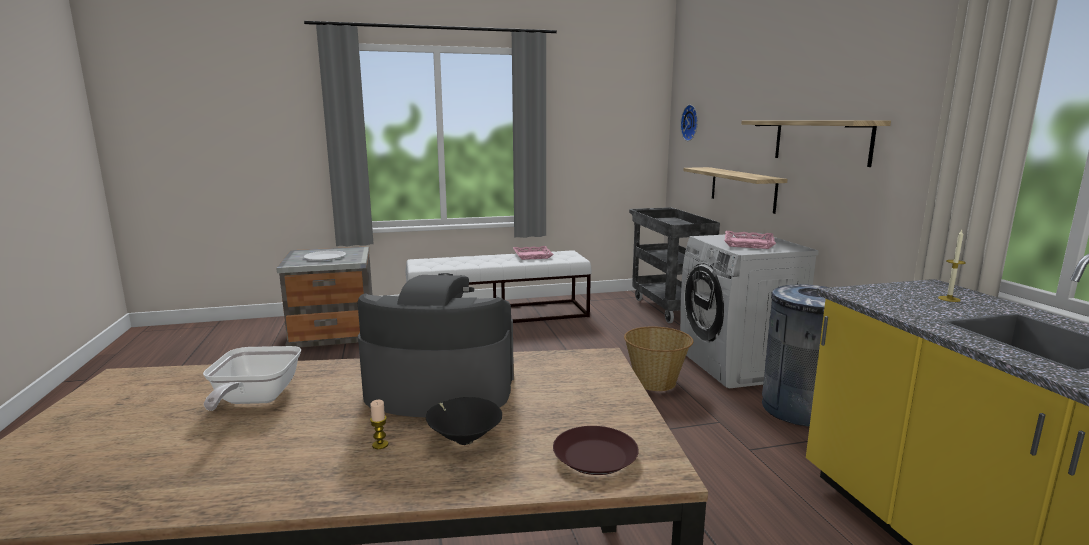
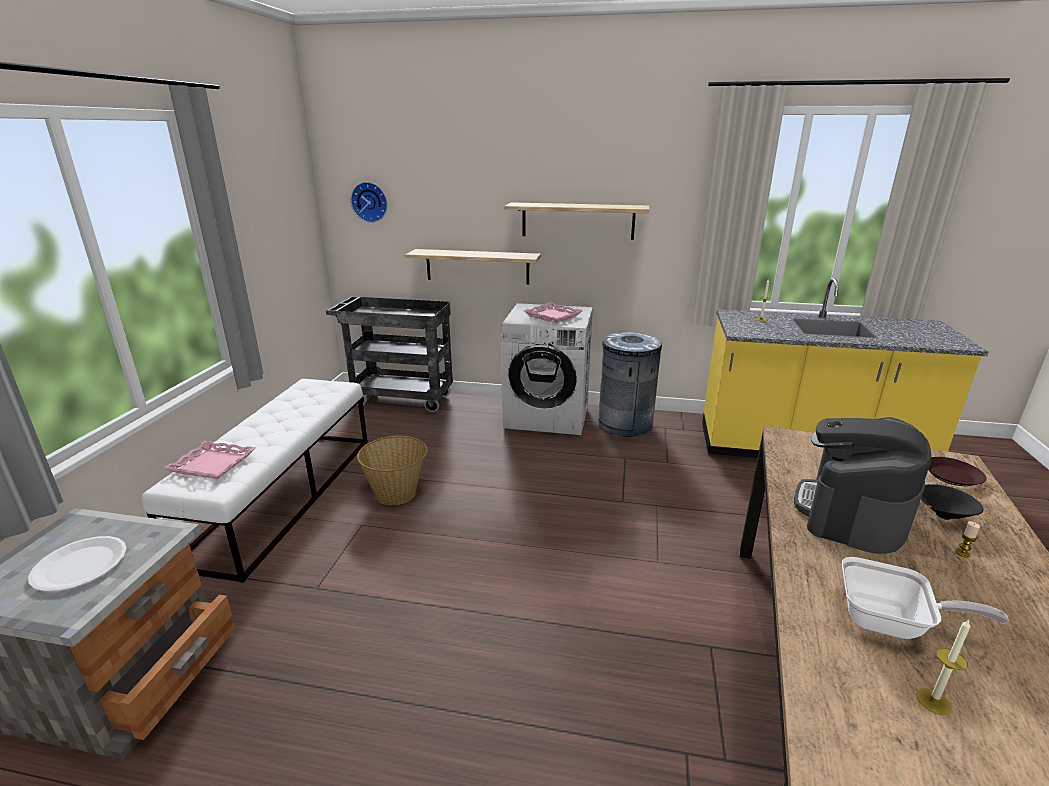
camera: 65 degrees left, 10 degrees up
(157, 412) = (933, 701): none -> candle
(533, 255) = (290, 403): pink tray -> pink tray (213, 464)
(656, 382) = (545, 460): basket -> basket (397, 493)

